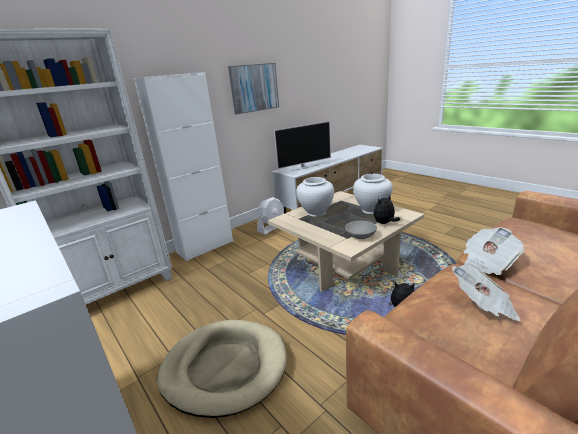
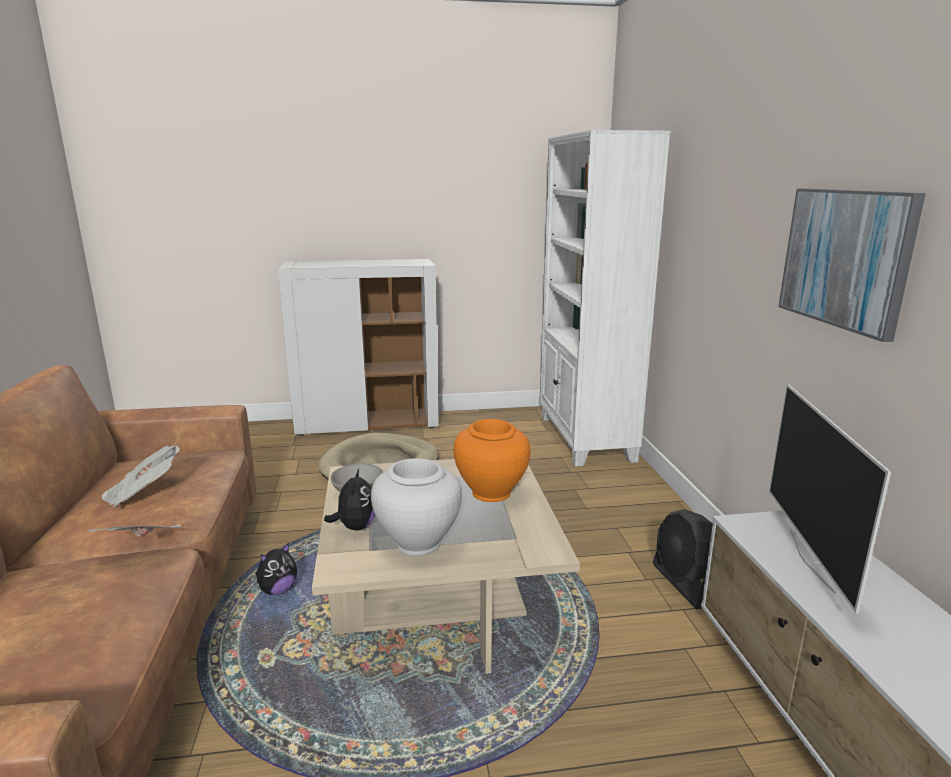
camera: 120 degrees right, 5 degrees down
(205, 247) = (652, 500): white cabinet -> none
(272, 227) = (685, 584): white fan -> black fan
(316, 213) = (491, 493): white vase -> orange vase

